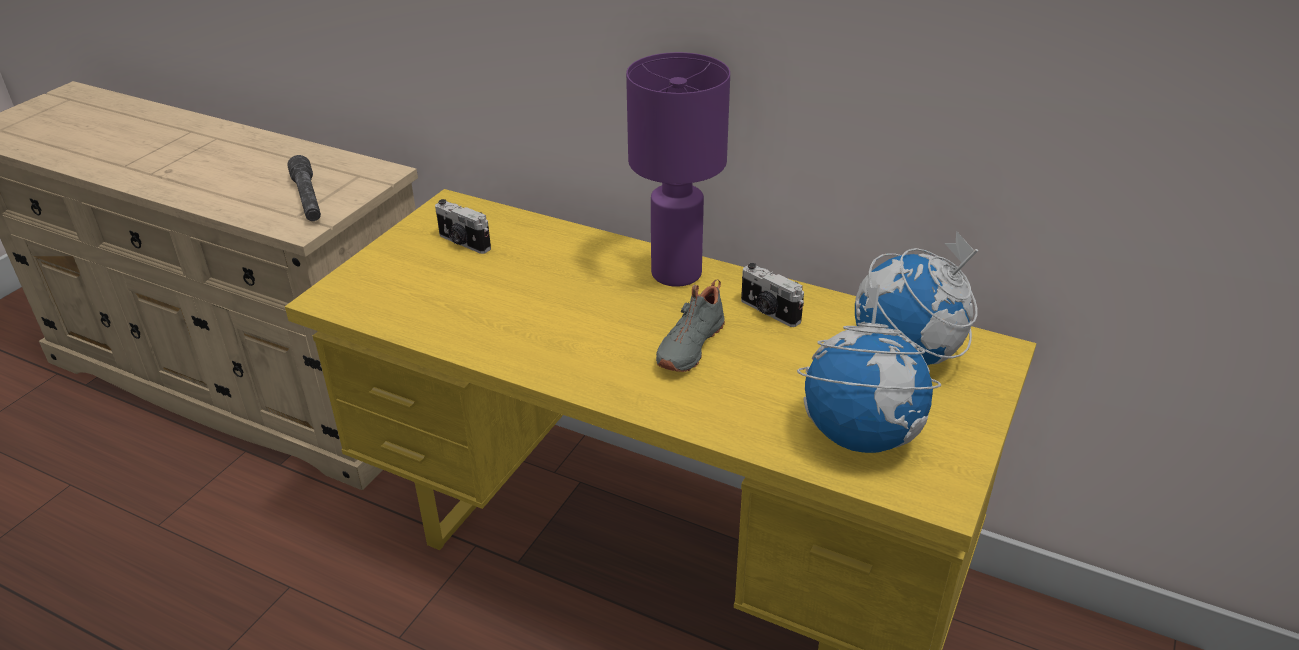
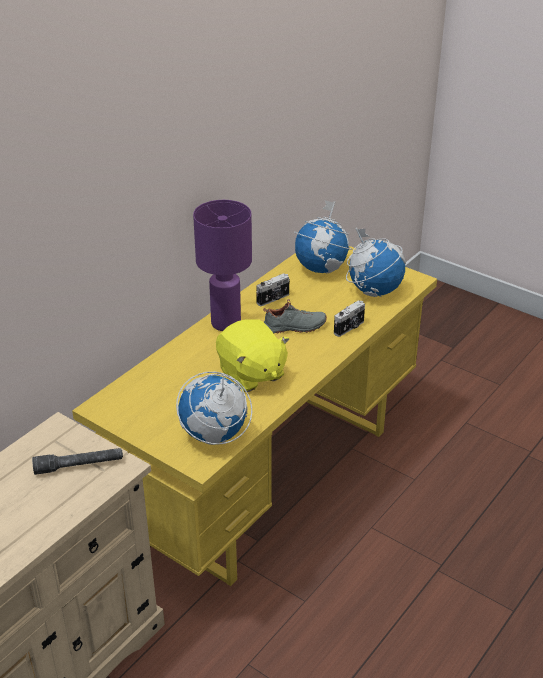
camera: 80 degrees left, 0 degrees up
(387, 301) = (213, 436): none -> globe
(463, 243) = (155, 402): camera -> camera (350, 328)
(543, 315) = (251, 374): none -> yellow plush toy
(688, 345) = (295, 328): grey shoe -> grey shoe turned 45 degrees counterclockwise

